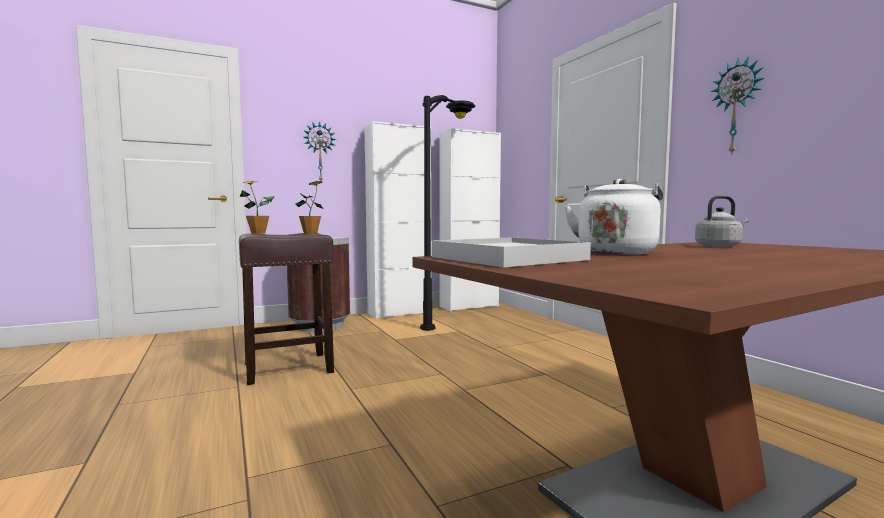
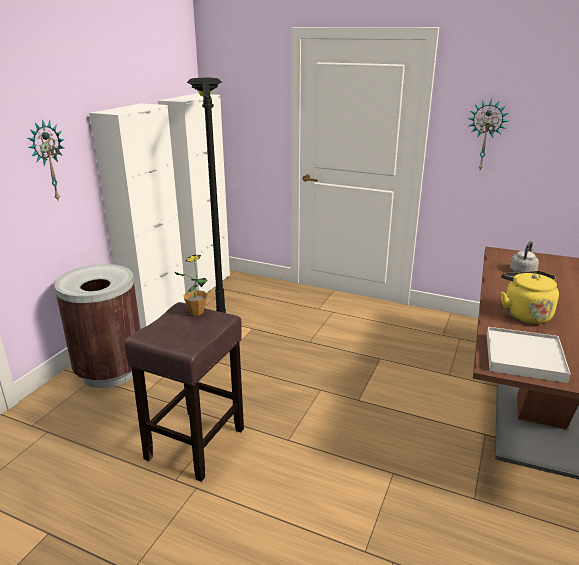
camera: 40 degrees left, 20 degrees up
(258, 233) = (150, 333): potted plant -> none
(616, 252) = (524, 314): white kettle -> yellow kettle

